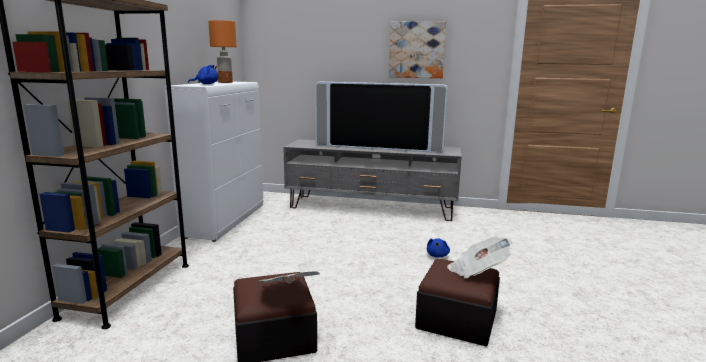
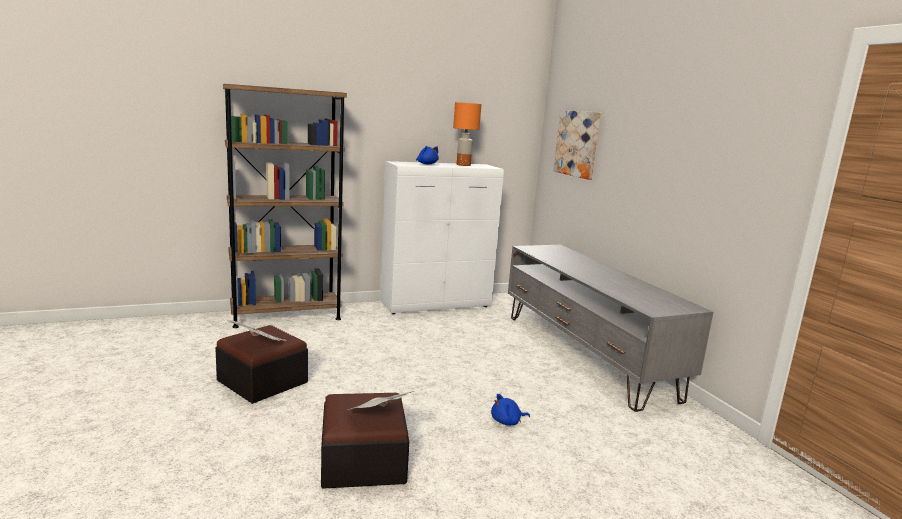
camera: 55 degrees right, 0 degrees up
(378, 148) = (596, 276): television -> none
(417, 50) = (688, 149): picture -> picture (577, 143)

